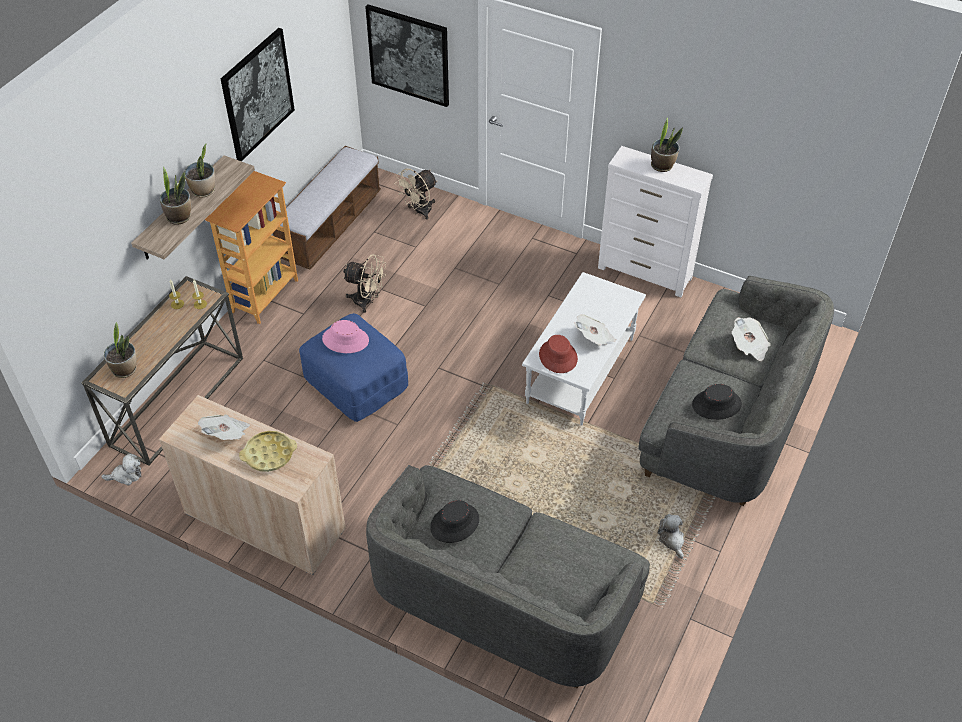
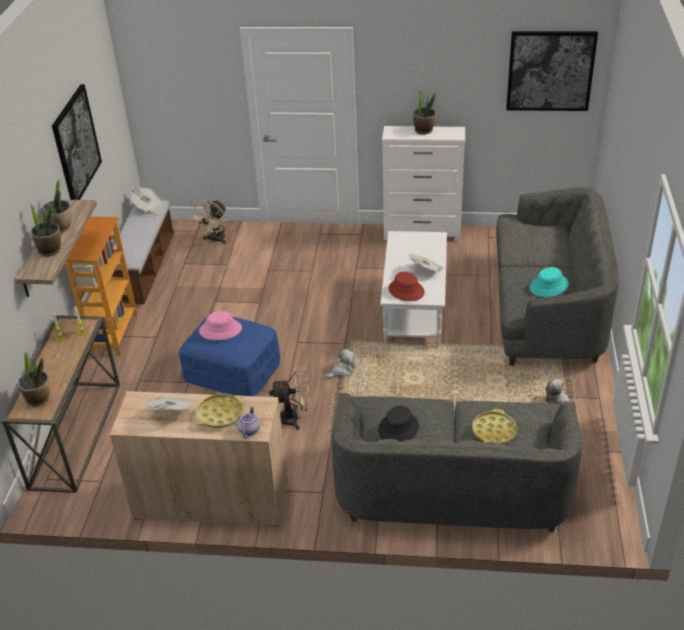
camera: 20 degrees left, 10 degrees down
(126, 475) = (58, 507): plush toy -> plush toy (342, 371)
(285, 483) = (249, 430): none -> teapot
(367, 301) = (208, 313): beige fan -> beige fan (294, 418)
(409, 55) = (181, 102): picture -> picture (550, 71)
(549, 564) = (494, 431): none -> yellow tray
(716, 404) = (549, 286): black hat -> turquoise hat
(749, 346) = (546, 243): newspaper -> newspaper (149, 208)

